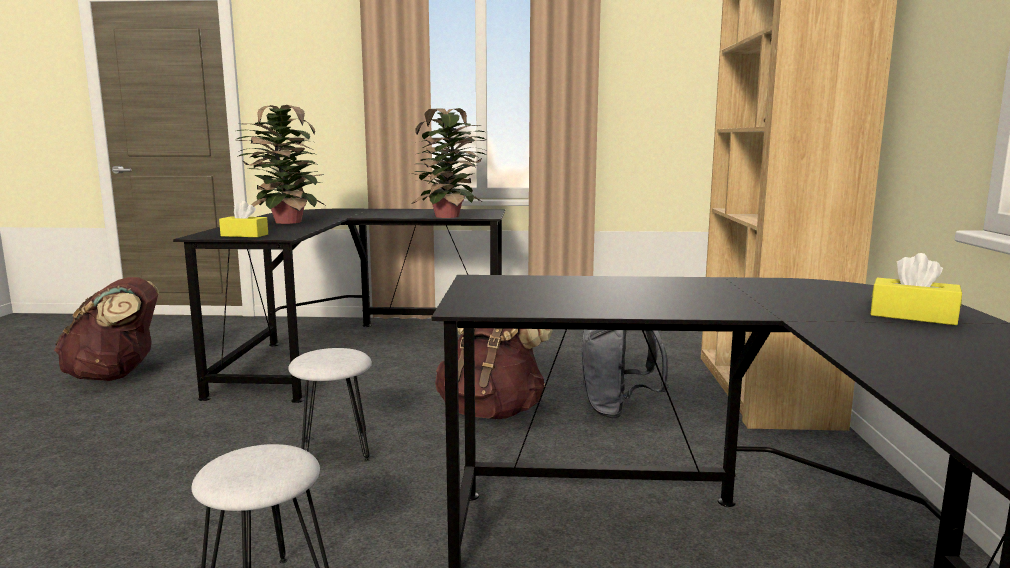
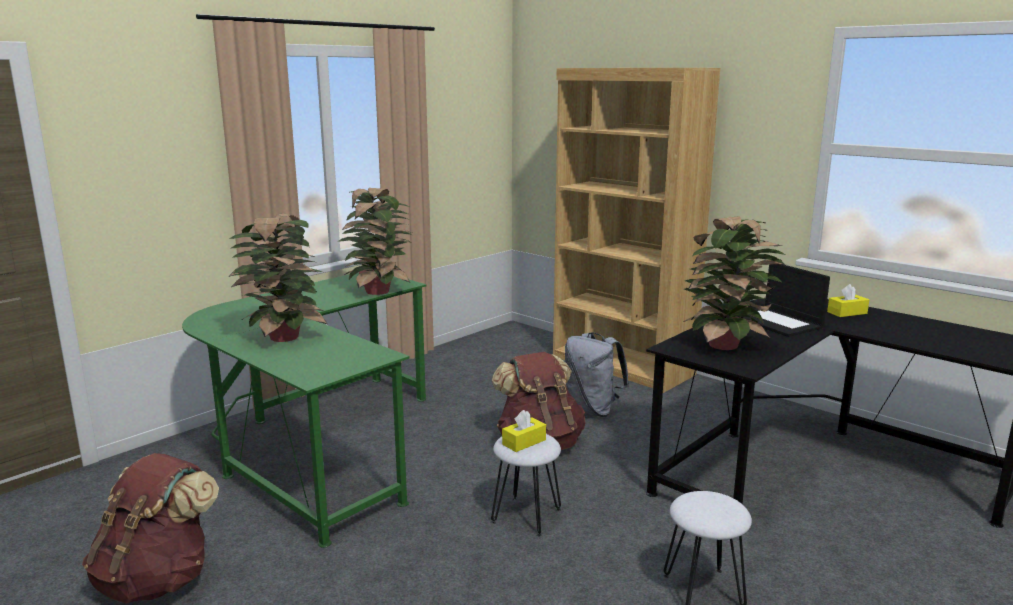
camera: 50 degrees left, 5 degrees up
(244, 235) = (344, 364): yellow tissue box -> yellow tissue box (524, 442)
(355, 349) = (317, 446): black desk -> green desk
(546, 292) = (726, 345): none -> potted plant
(725, 296) = (778, 322): none -> laptop

